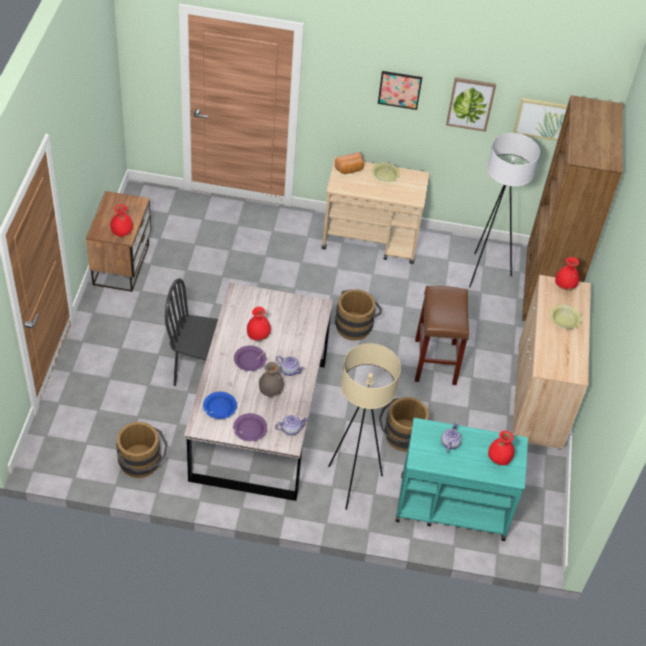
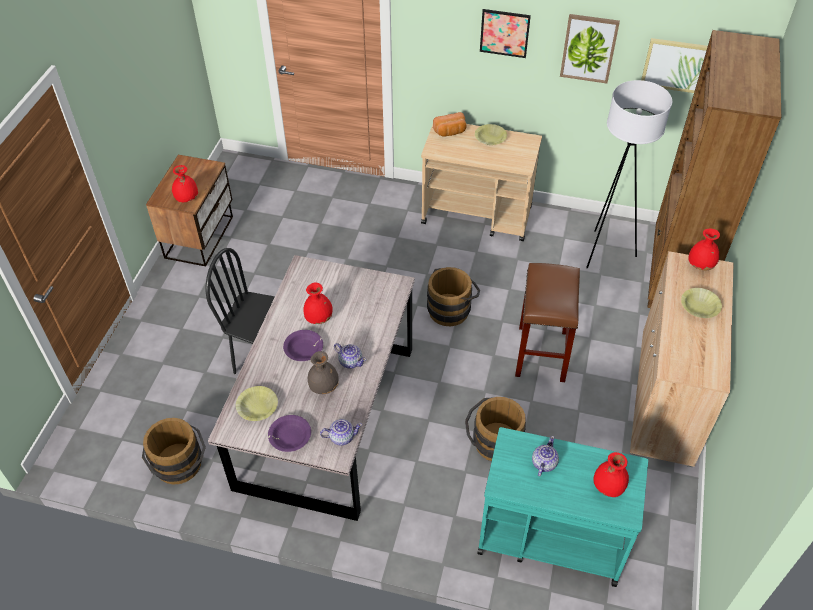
camera: 10 degrees right, 0 degrees up
(219, 408) = (257, 407): blue bowl -> yellow bowl
(353, 483) = (429, 501): beige floor lamp -> none

